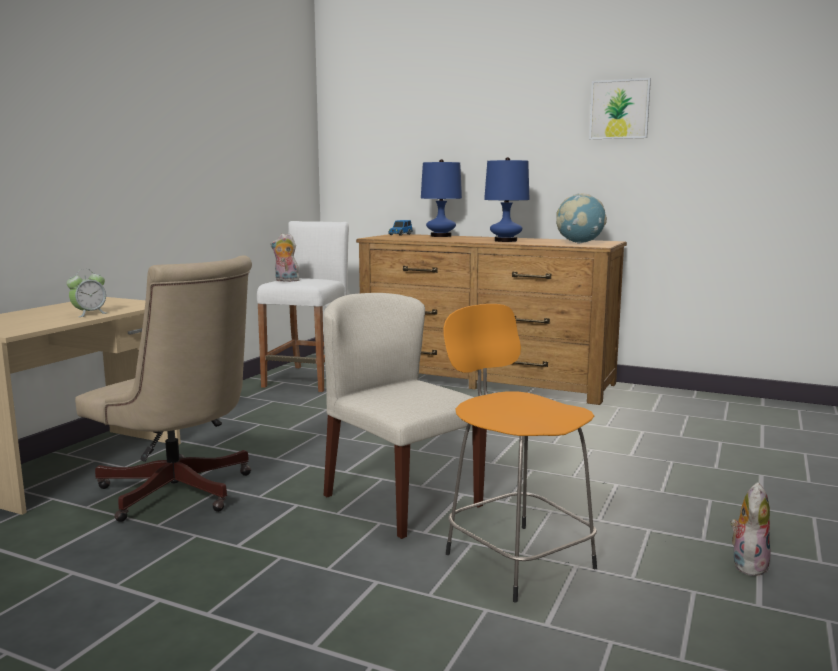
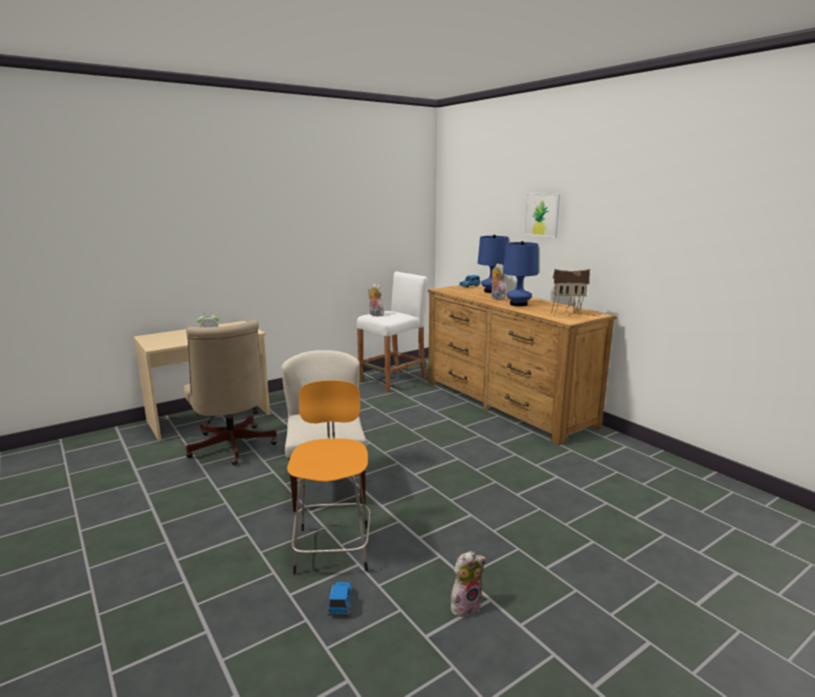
camera: 30 degrees right, 5 degrees up
(465, 239) = (496, 298): none -> plush toy
(579, 243) = (567, 314): globe -> toy house
(619, 109) = (621, 204): picture -> picture (542, 214)
(622, 610) = (341, 603): none -> toy car

